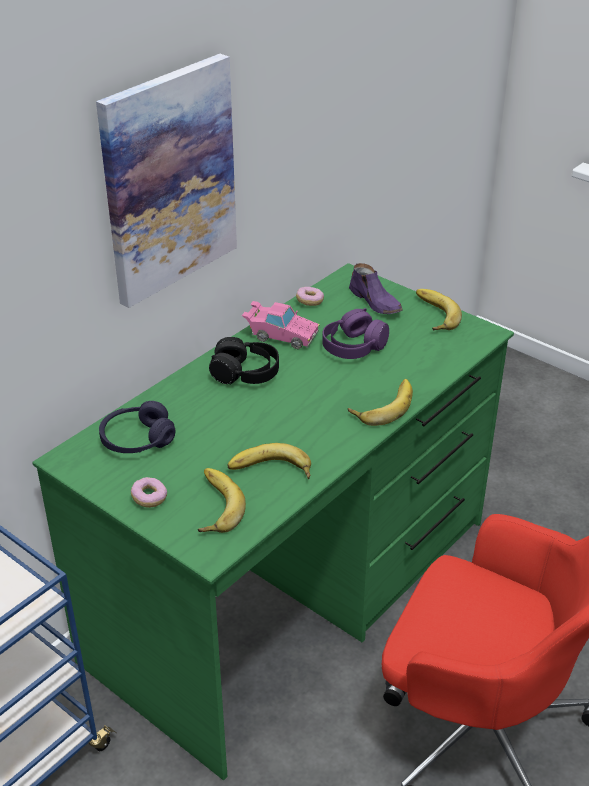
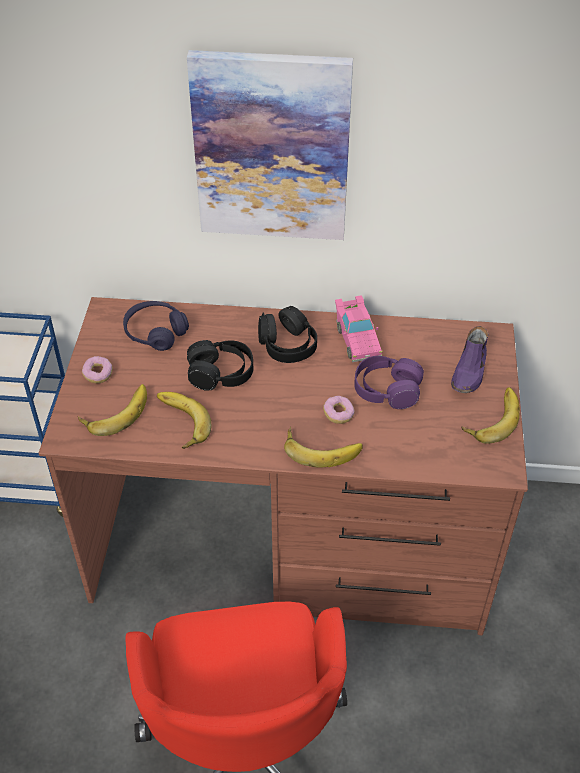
camera: 55 degrees right, 10 degrees up
(236, 422) = (221, 373): none -> black headphones
(294, 589) = (292, 542): green desk -> brown desk
(310, 301) = (424, 330): donut -> donut (338, 414)

